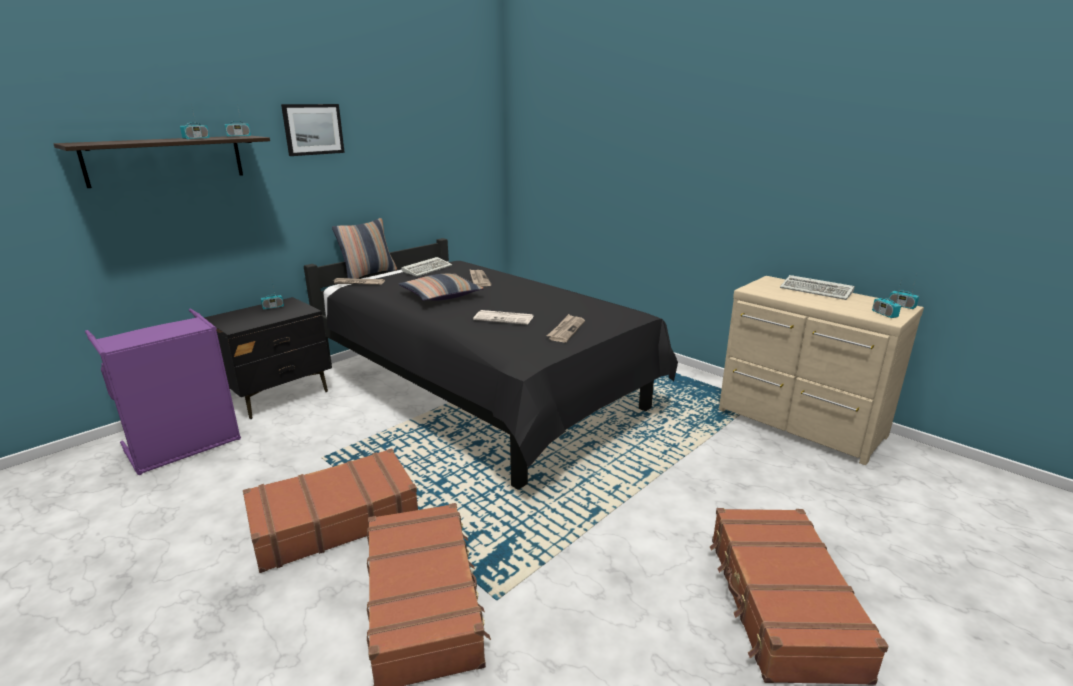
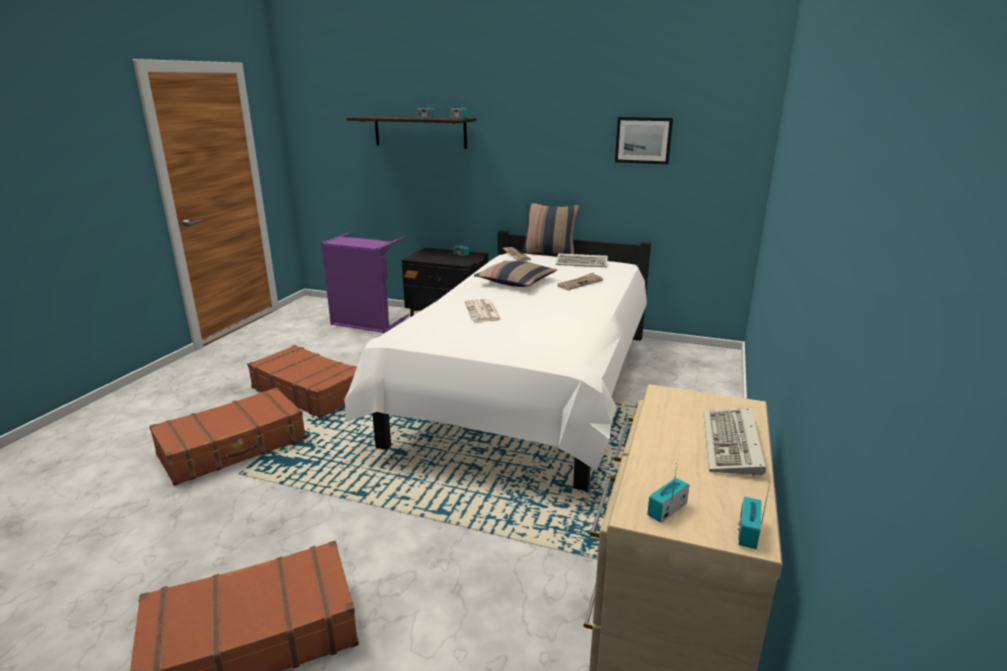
camera: 65 degrees right, 0 degrees up
(313, 129) = (528, 116): picture -> picture (643, 140)
(482, 391) = (528, 389): black bed -> white bed
(566, 330) = (476, 338): newspaper -> none

